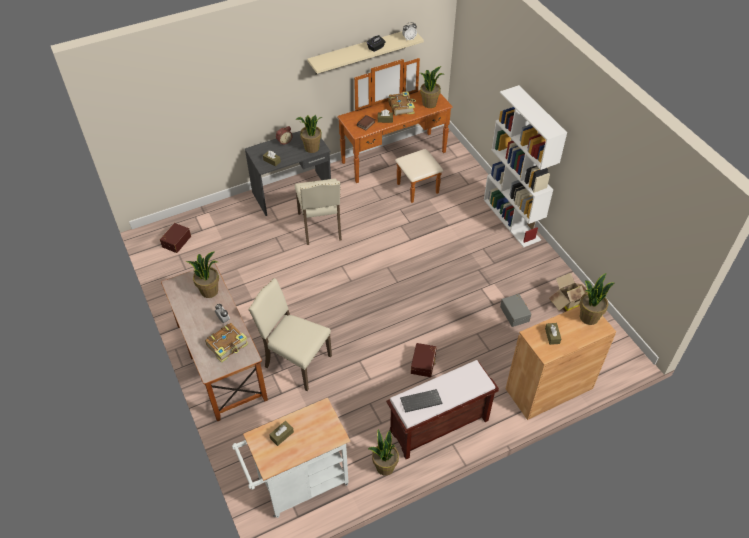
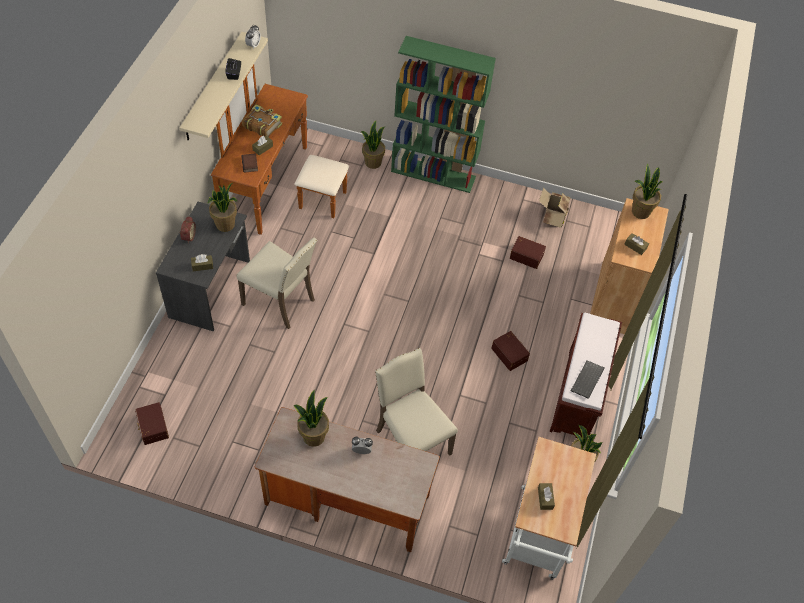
camera: 50 degrees left, 5 degrees up
(228, 345) = (395, 469): book -> none
(296, 362) = (410, 441): beige chair -> beige chair turned 75 degrees clockwise
(429, 103) = (283, 105): potted plant -> potted plant (372, 162)
(512, 219) = (434, 174): white bookcase -> green bookcase
(515, 313) = (526, 255): grey storage box -> brown storage box

